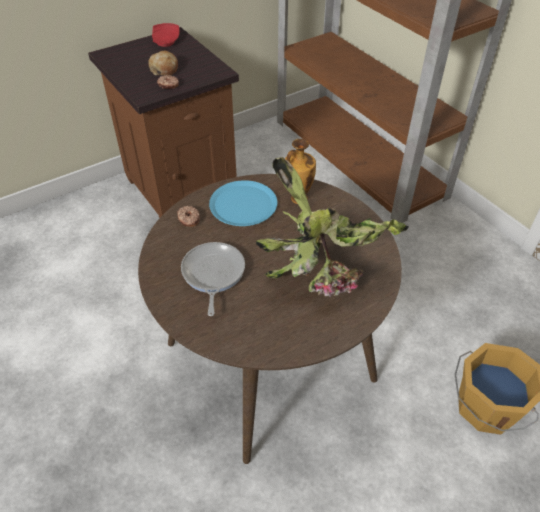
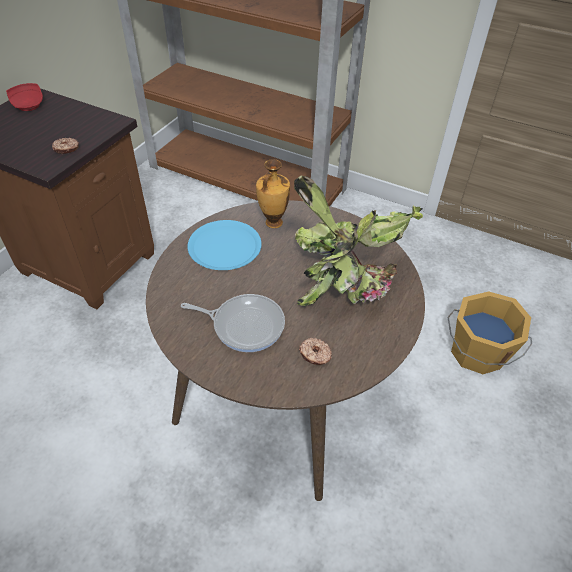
camera: 30 degrees left, 0 degrees up
(164, 69) = (49, 134): bread -> none
(188, 219) = (179, 280): donut -> donut (315, 355)
(212, 274) = (244, 325): frying pan -> frying pan turned 135 degrees clockwise

